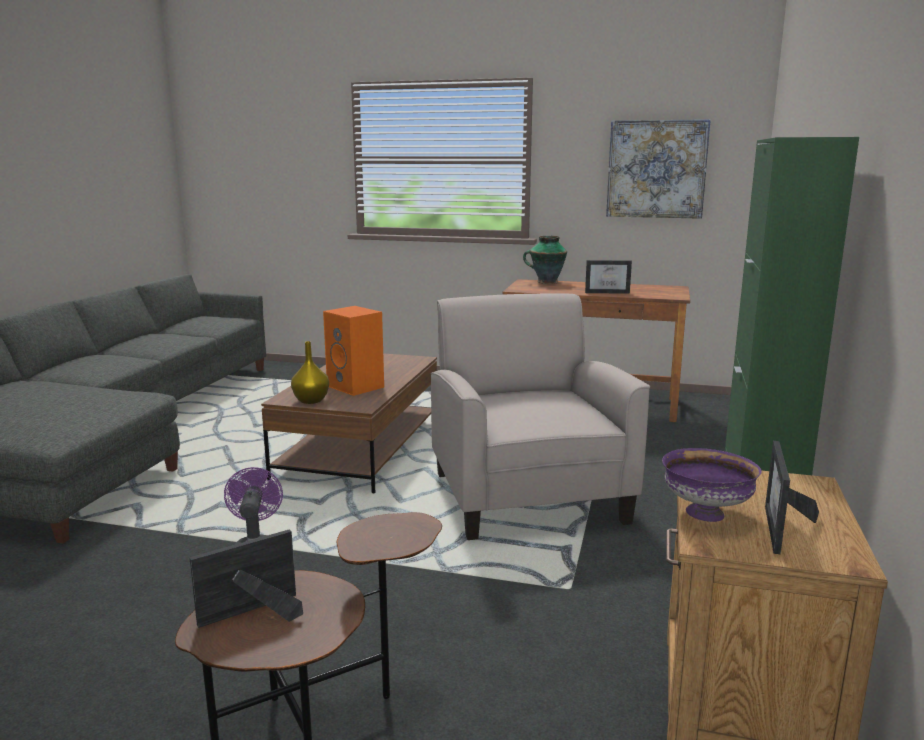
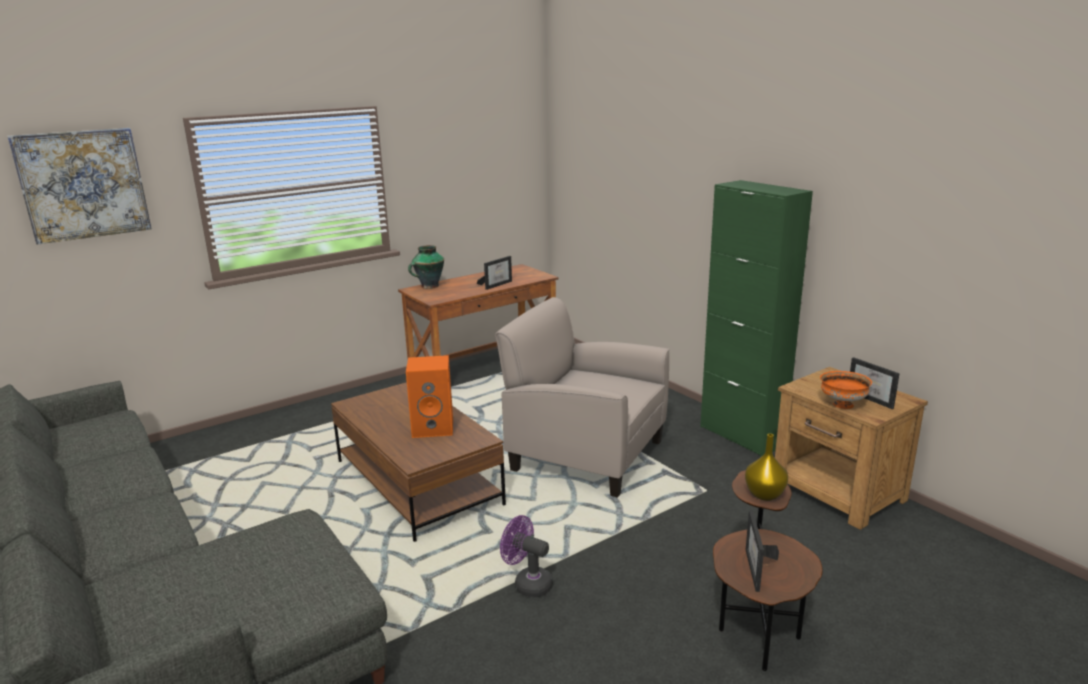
camera: 50 degrees left, 5 degrees up
(312, 401) = (437, 453): yellow vase -> yellow vase (765, 494)
(656, 169) = (481, 176): picture -> picture (83, 184)
(705, 513) = (842, 405): purple bowl -> orange bowl

